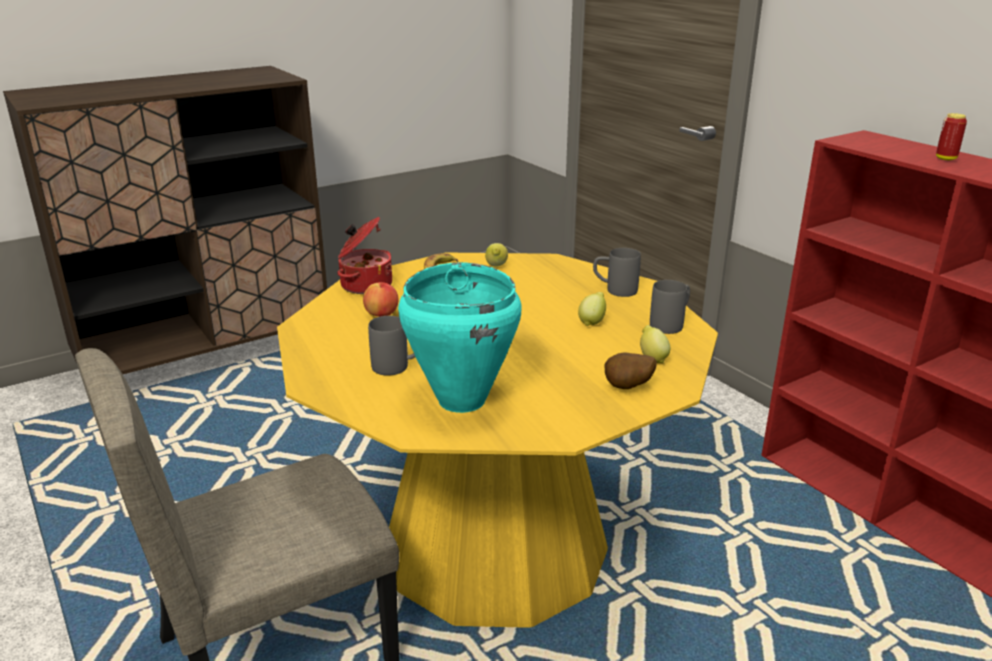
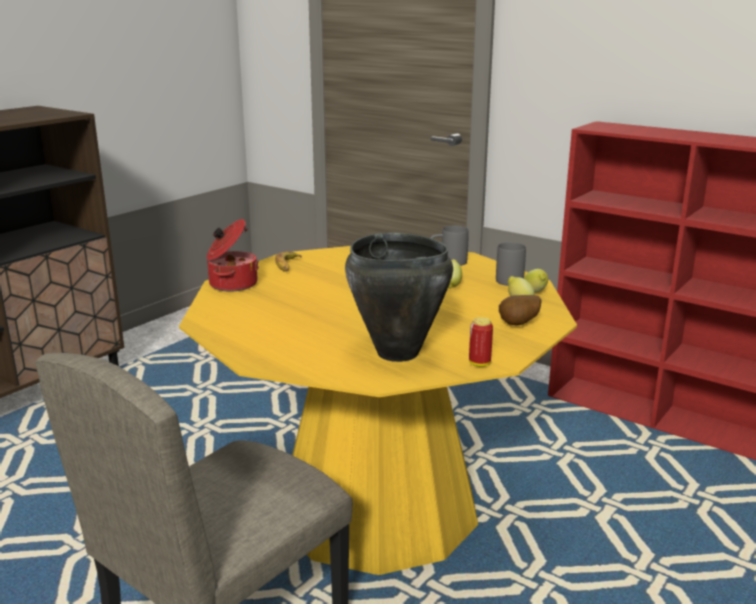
camera: 20 degrees left, 5 degrees down
(382, 314) = (269, 303): apple -> none
(398, 367) = (321, 338): grey mug -> none
(461, 401) = (397, 353): turquoise cooking pot -> black cooking pot
(496, 267) = (336, 257): lemon -> lemon (535, 293)
(946, 158) = (672, 133): can -> can (479, 363)

